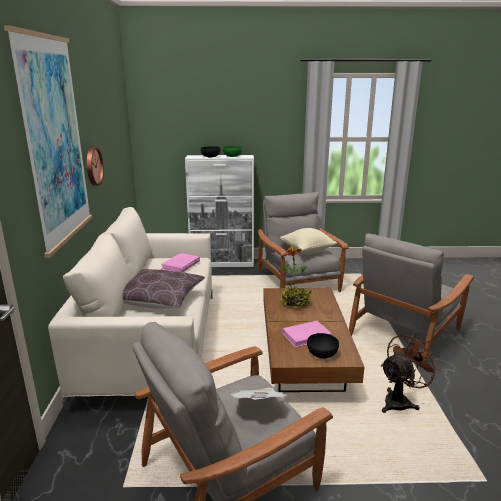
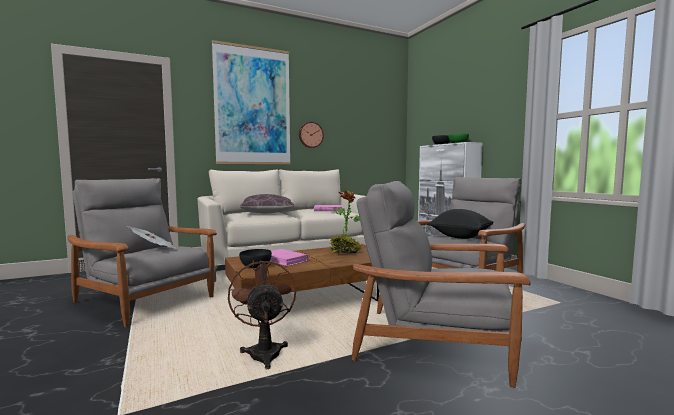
camera: 65 degrees right, 15 degrees down
(307, 251) = (460, 237): beige pillow -> black pillow
(400, 401) = (264, 351): brown fan -> brown fan turned 135 degrees counterclockwise

